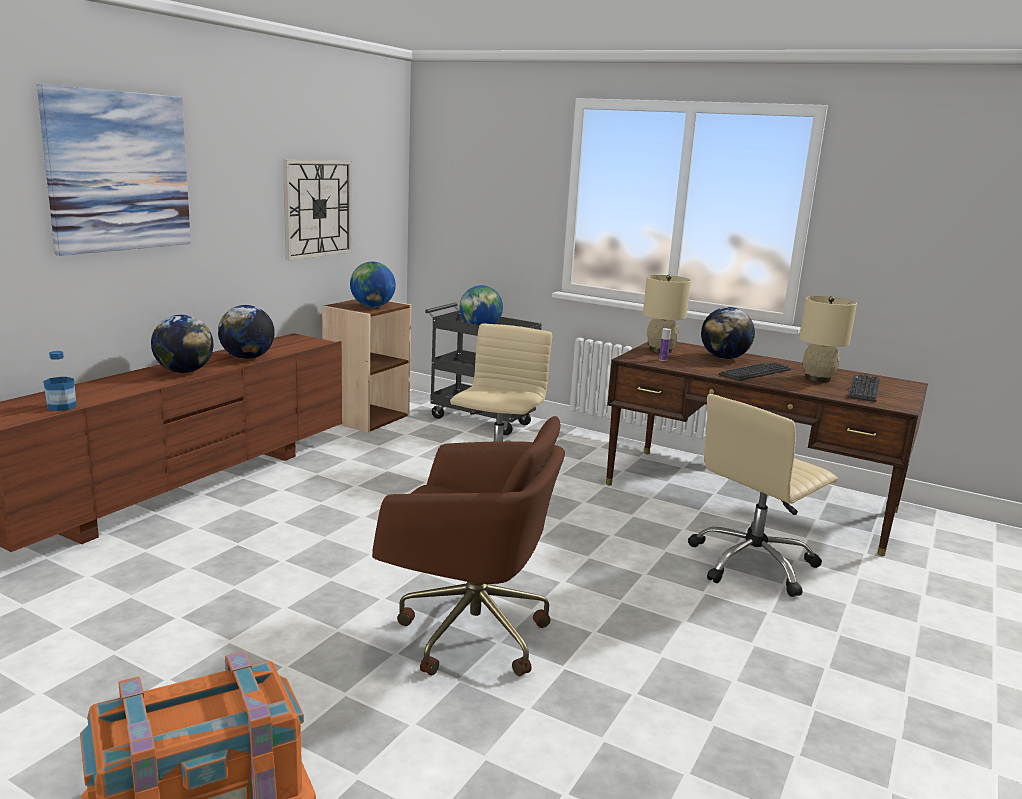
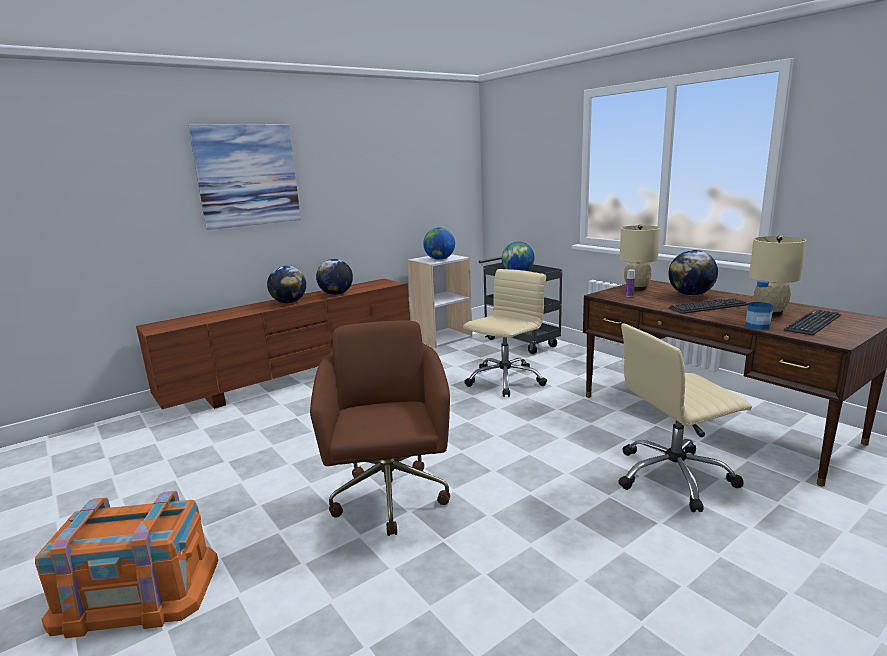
camera: 25 degrees right, 0 degrees up
(61, 406) = (198, 322): bottle -> bottle (757, 326)
(318, 208) = (402, 192): wall clock -> none
(367, 417) = (442, 337): brown bookcase -> white bookcase
(466, 635) = (390, 502): brown office chair -> brown office chair turned 135 degrees counterclockwise

